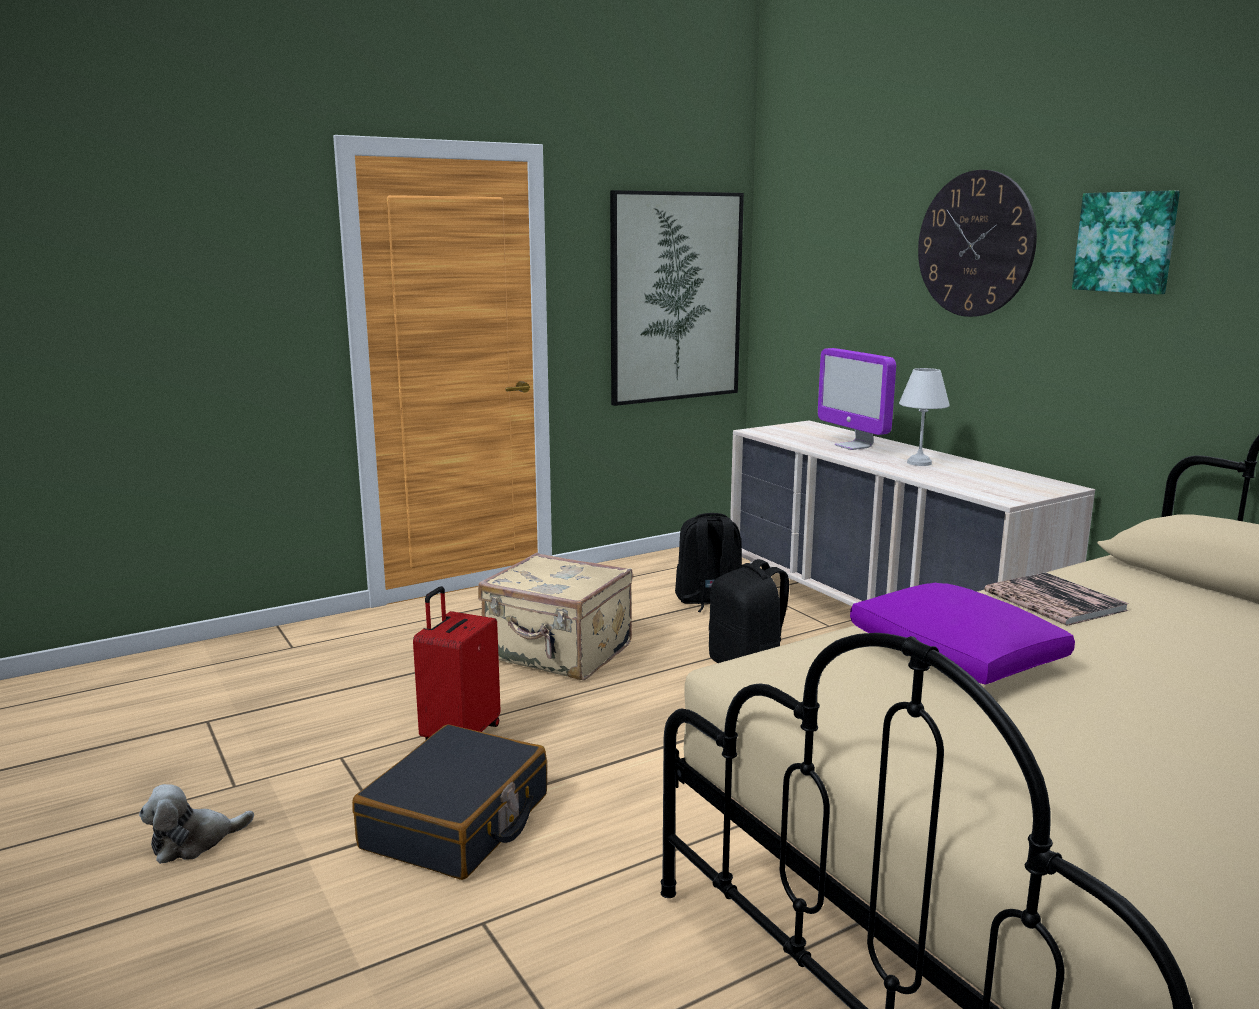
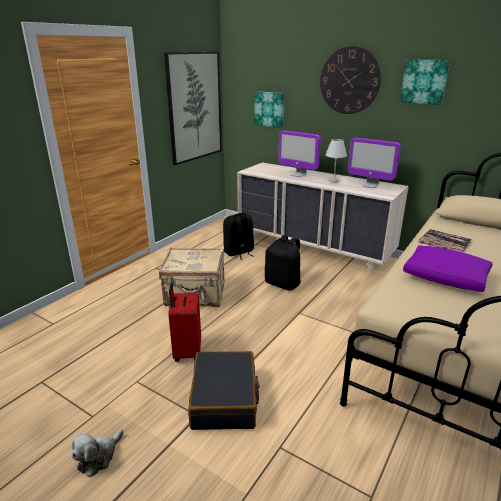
camera: 25 degrees left, 10 degrees up
(828, 307) = (269, 109): none -> picture
(993, 479) = (370, 186): none -> monitor

